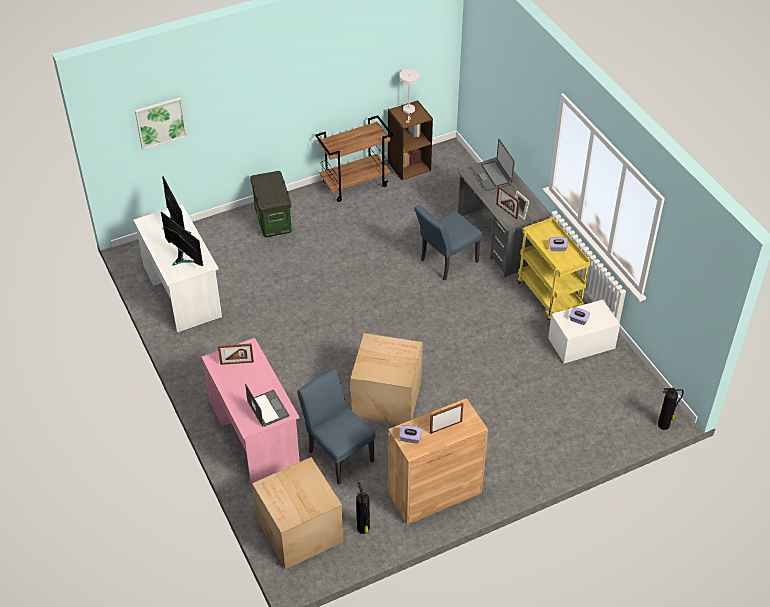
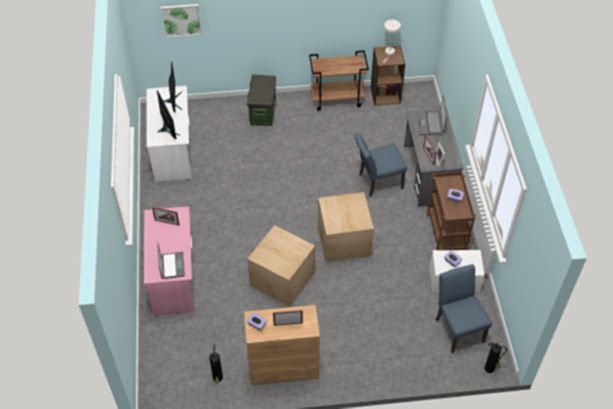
camera: 20 degrees right, 5 degrees up
(299, 532) = (170, 364): cardboard box -> cardboard box (343, 241)
(337, 453) = (226, 312): blue chair -> blue chair (457, 327)
(550, 296) = (446, 233): yellow cart -> brown cart

